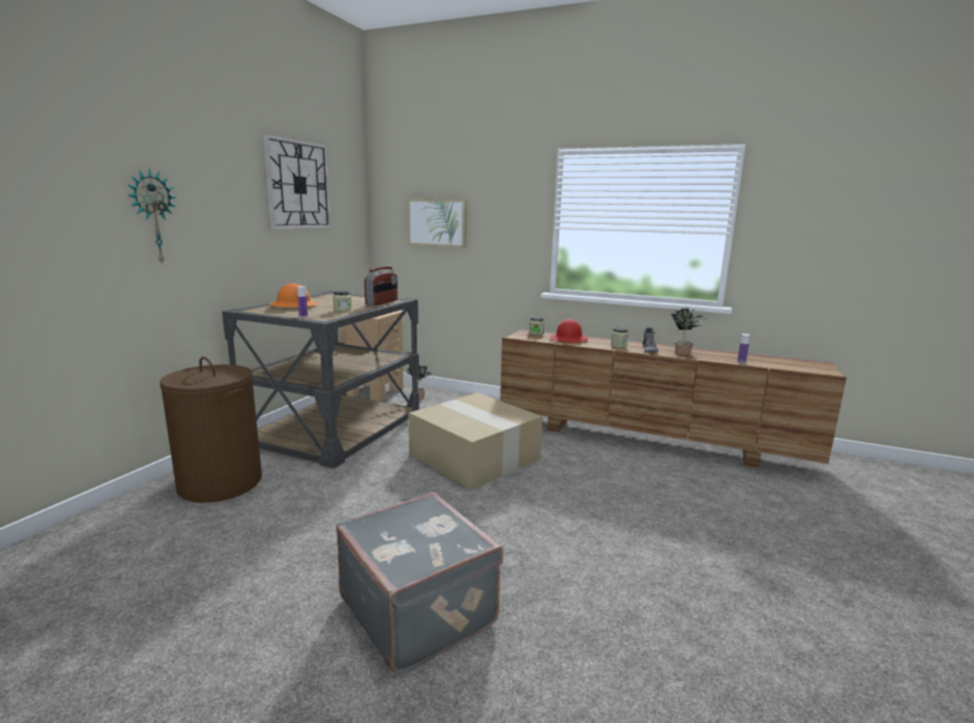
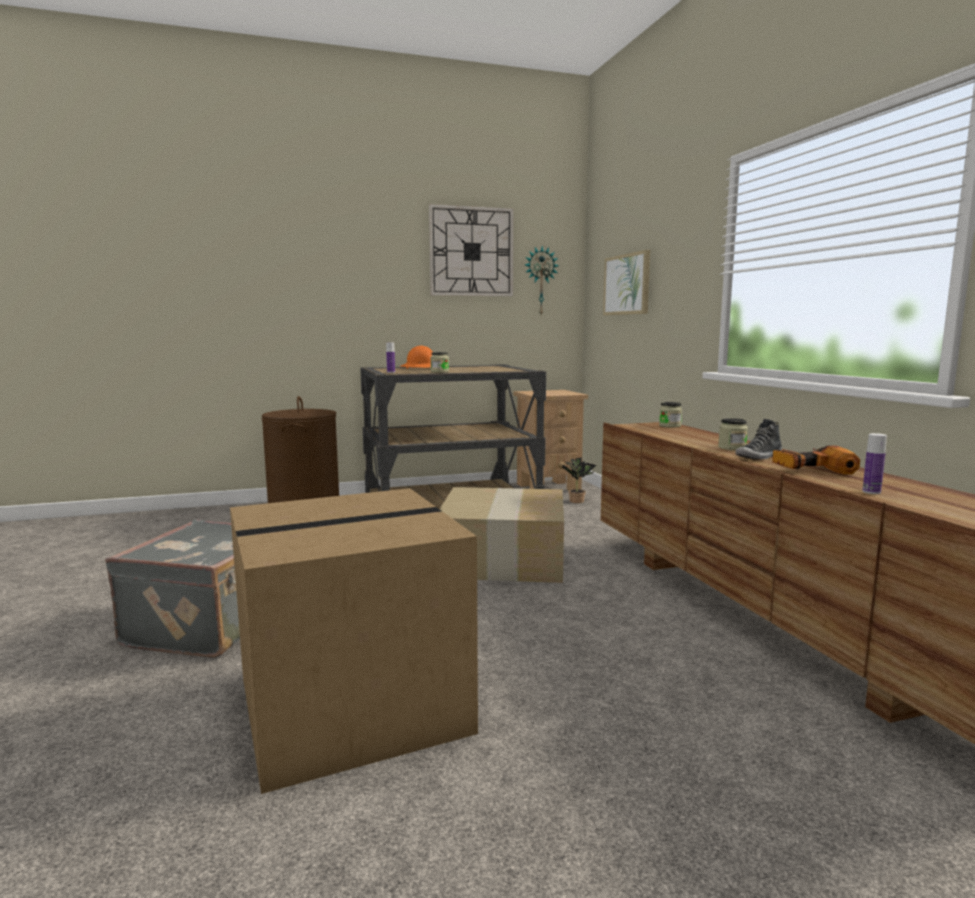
camera: 50 degrees right, 5 degrees down
(153, 217) = (305, 282): wall clock -> wall clock (540, 281)
(382, 302) = (498, 370): radio -> none
(569, 339) = (687, 434): red hard hat -> none
(630, 591) = (349, 707): none -> cardboard box
(685, 353) = (809, 468): potted plant -> power drill

